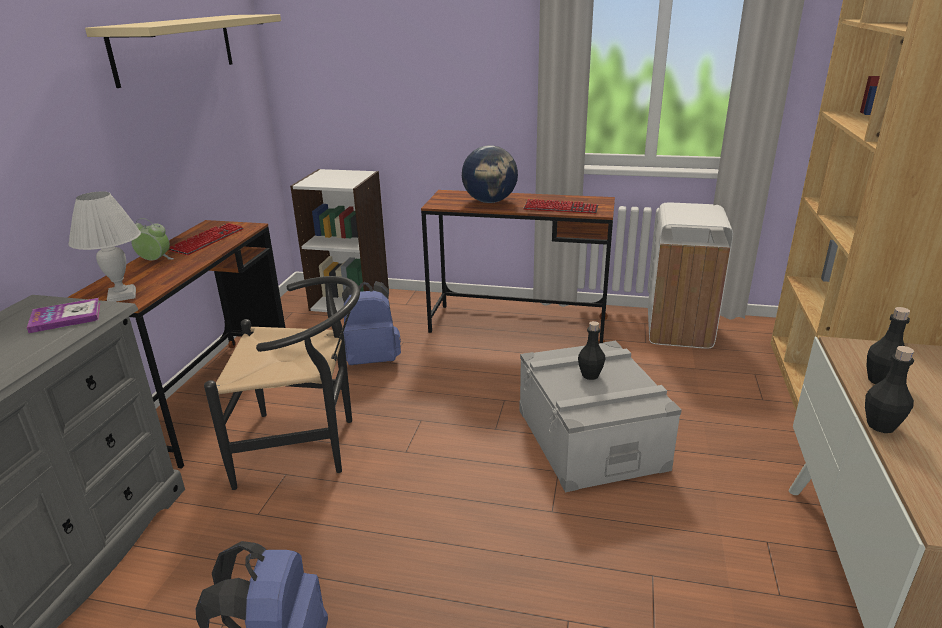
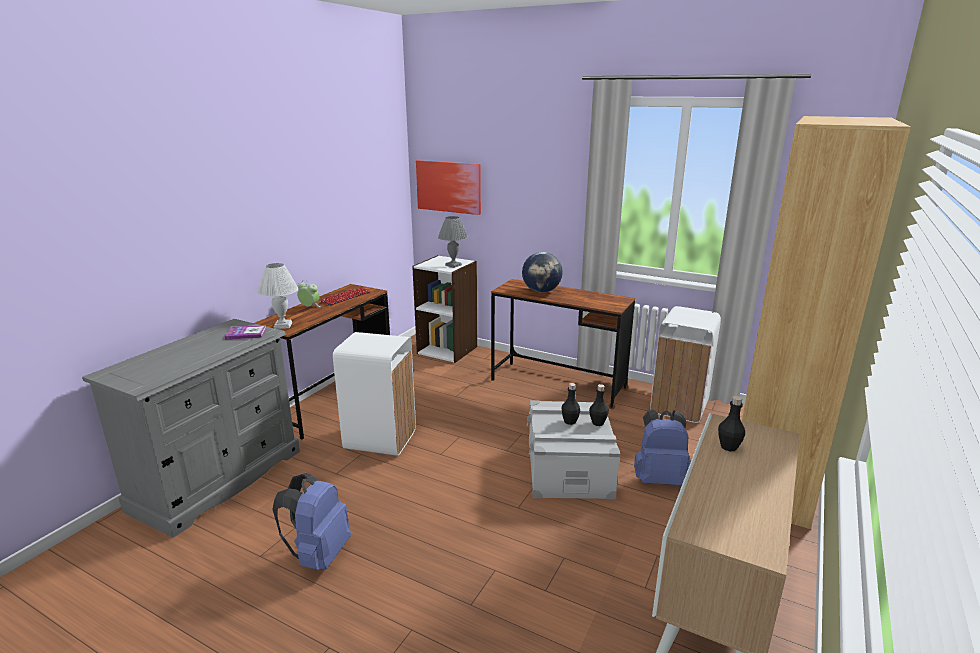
camera: 15 degrees right, 5 degrees down
(175, 48) = (346, 174): beige shelf -> none
(307, 446) = (380, 440): black chair -> white trash can
(326, 66) = (448, 187): none -> picture
(349, 179) = (453, 265): none -> grey table lamp
(372, 359) = (445, 392): blue backpack -> blue backpack (659, 479)
(560, 208) = (588, 302): keyboard -> none
(881, 425) = (701, 472): black bottle -> black bottle (598, 423)

